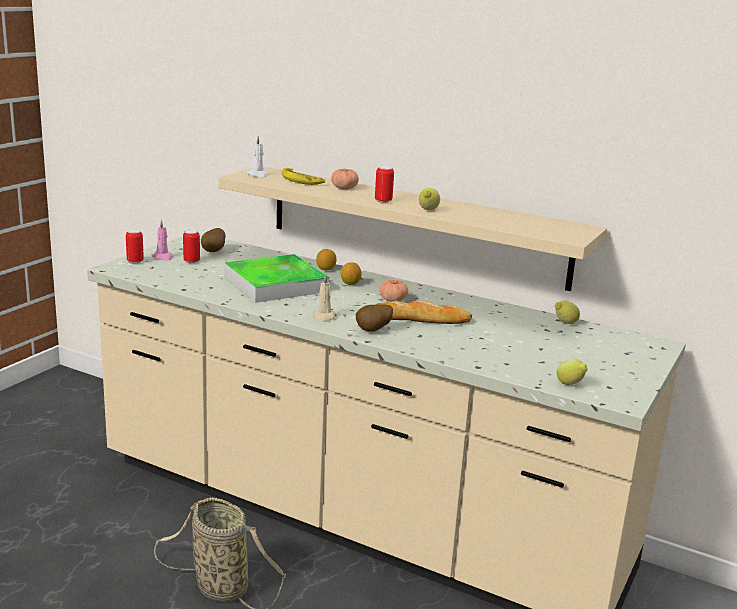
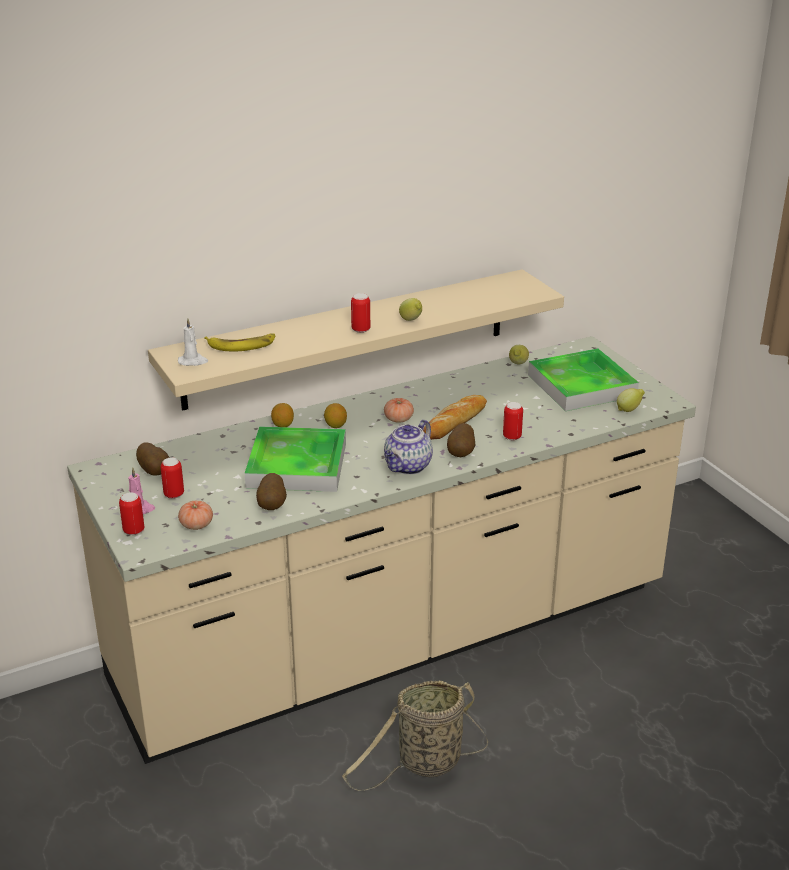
camera: 55 degrees left, 10 degrees up
(211, 288) = (272, 505): none -> potato
(324, 317) = (408, 467): beige candle -> teapot
(344, 188) = (295, 333): tomato -> tomato (196, 525)
(432, 344) = (512, 437): none -> can
(577, 355) = (581, 385): none -> tray

